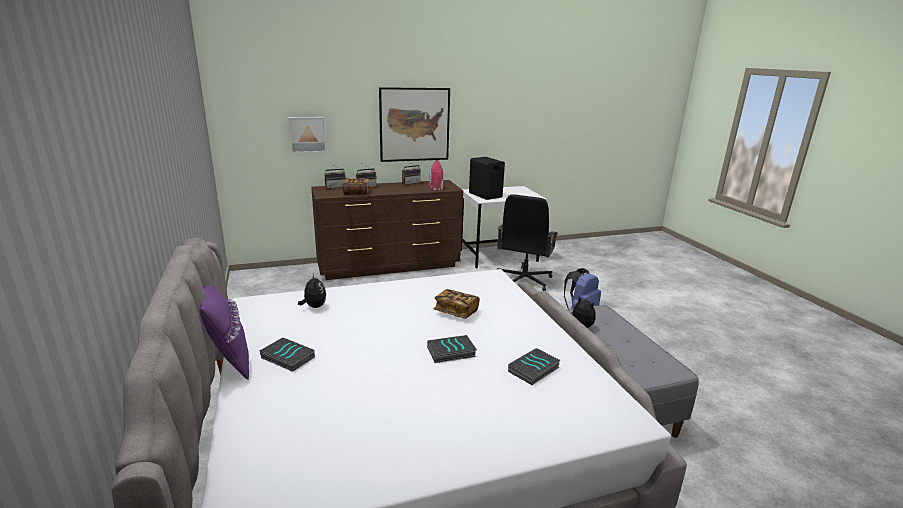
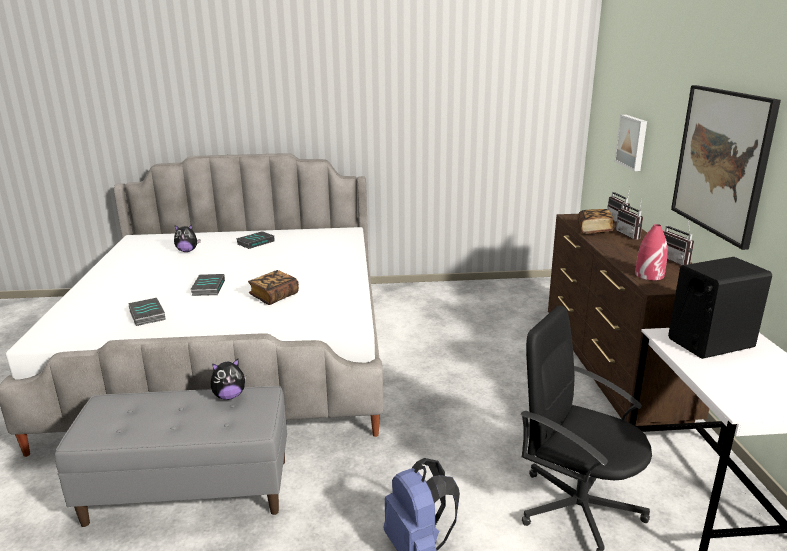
camera: 105 degrees right, 0 degrees up
(228, 359) = (268, 230): purple pillow -> none
(314, 306) = (327, 248): plush toy -> plush toy (187, 251)

